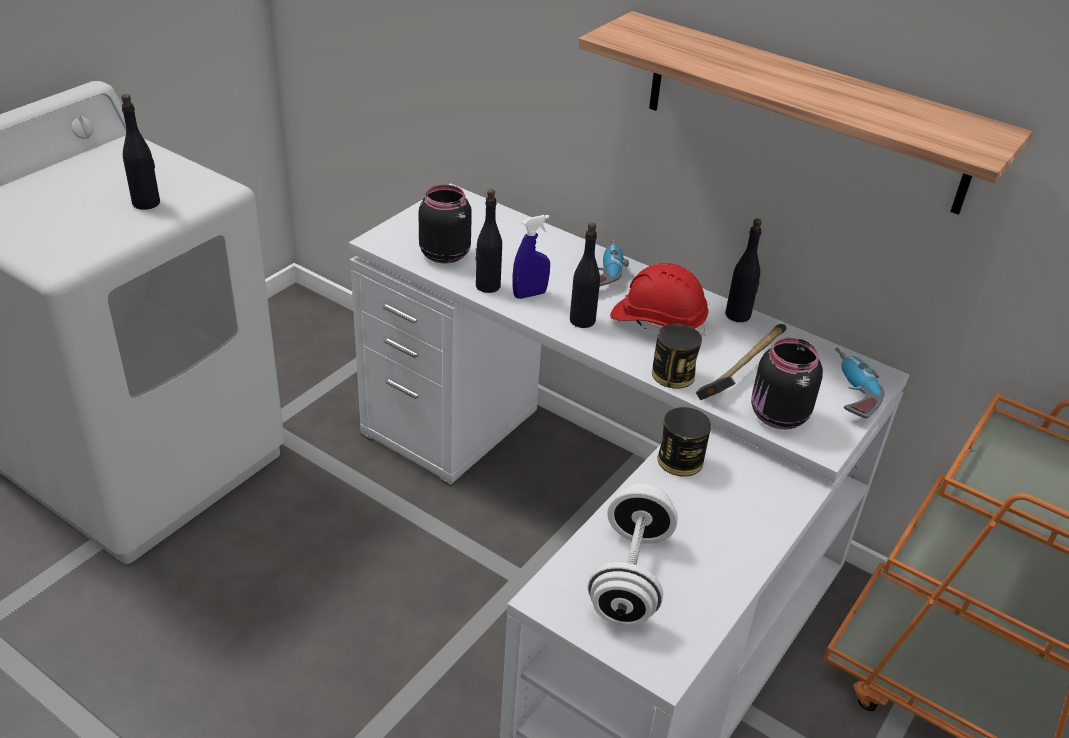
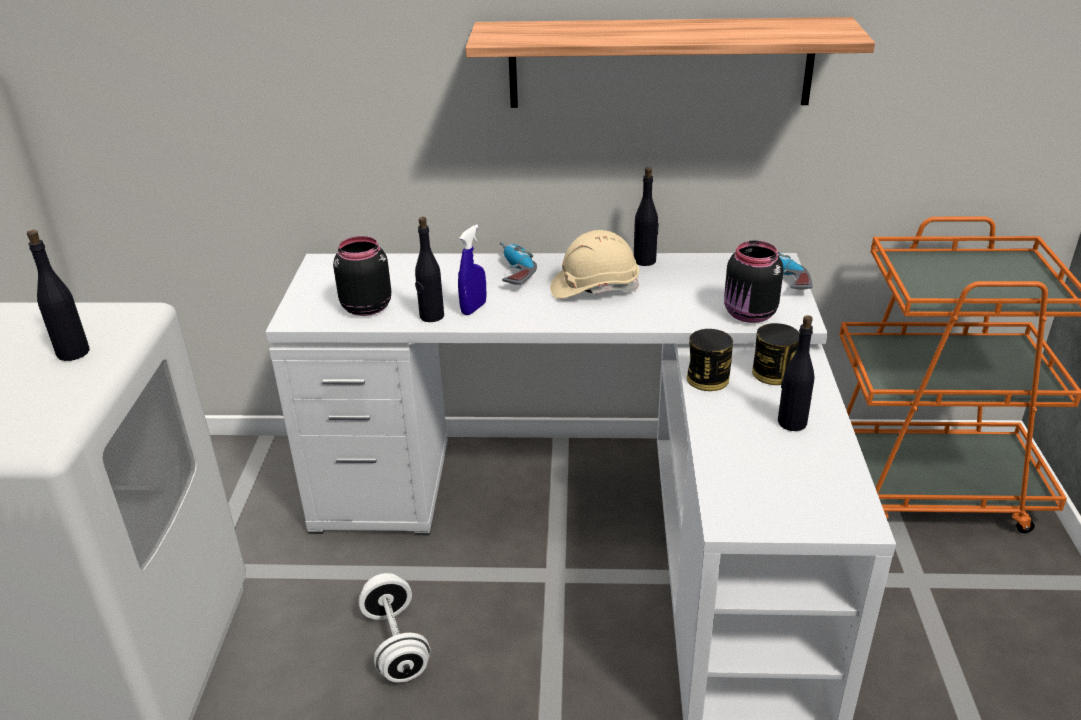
camera: 30 degrees left, 5 degrees down
(582, 320) = (537, 310): black bottle -> black bottle (791, 422)
(630, 576) = (766, 474): white dumbbell -> white dumbbell (396, 644)
(658, 322) = (594, 288): red hard hat -> beige hard hat
(673, 374) = (648, 319): can -> can (773, 373)
(741, 374) = (693, 298): hammer -> none

